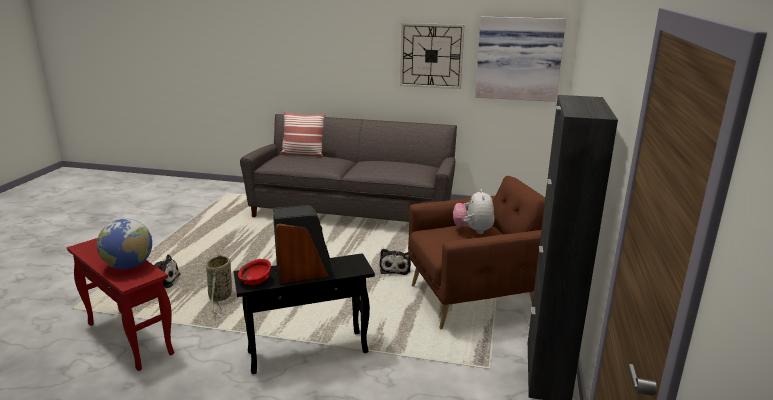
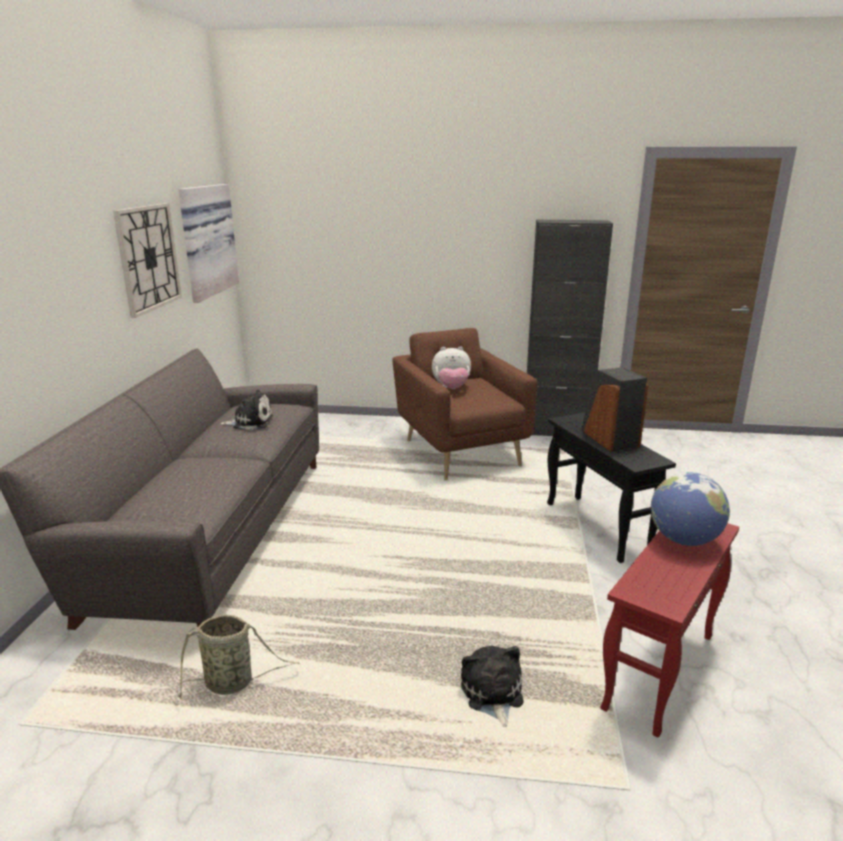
camera: 95 degrees left, 0 degrees up
(220, 298) = (520, 611): basket -> basket (233, 683)
(256, 280) = (644, 457): red bowl -> none
(303, 154) = (147, 490): pillow -> none
(395, 268) = (406, 491): plush toy -> plush toy (250, 422)

